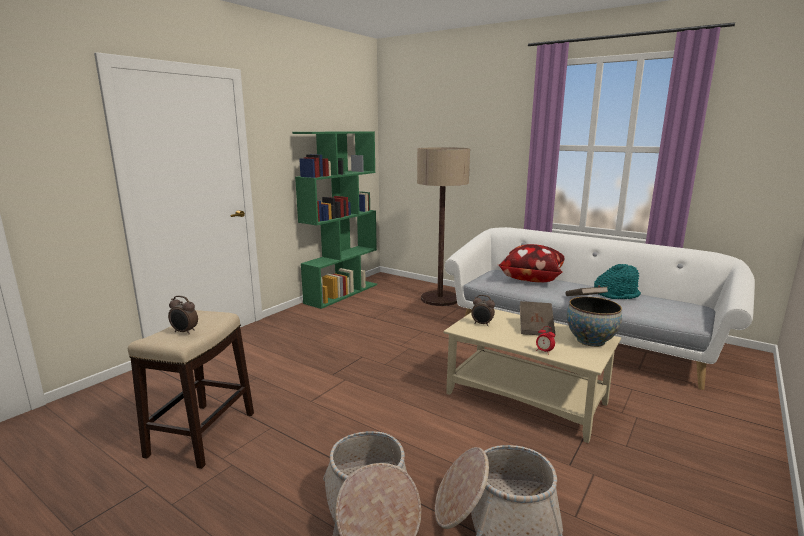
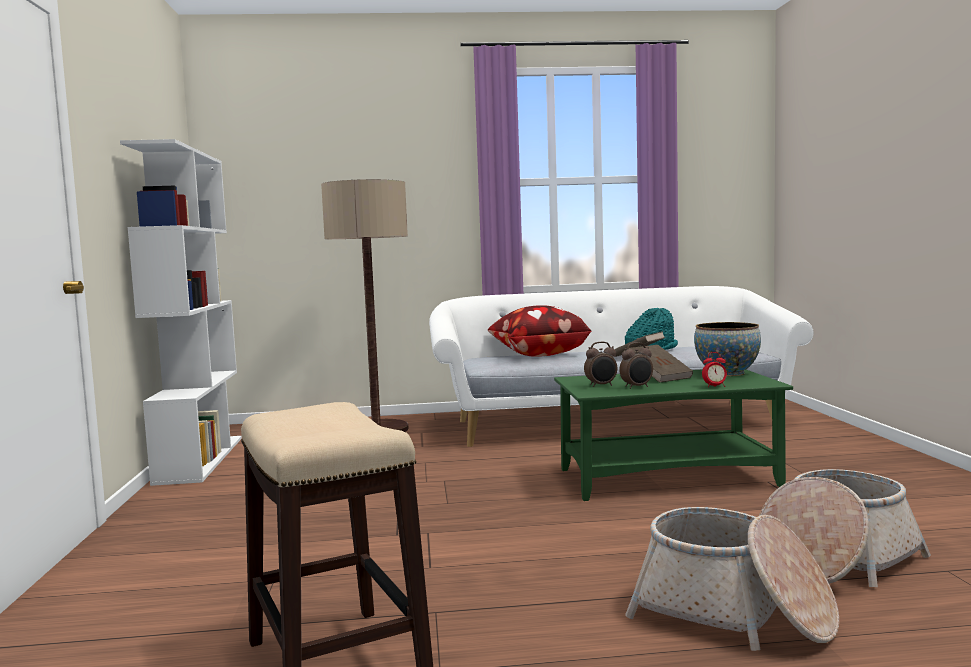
camera: 40 degrees left, 10 degrees down
(184, 332) = (336, 427): alarm clock -> alarm clock (637, 387)
(342, 293) = (200, 459): green bookcase -> white bookcase
(527, 398) = (668, 477): beige coffee table -> green coffee table

